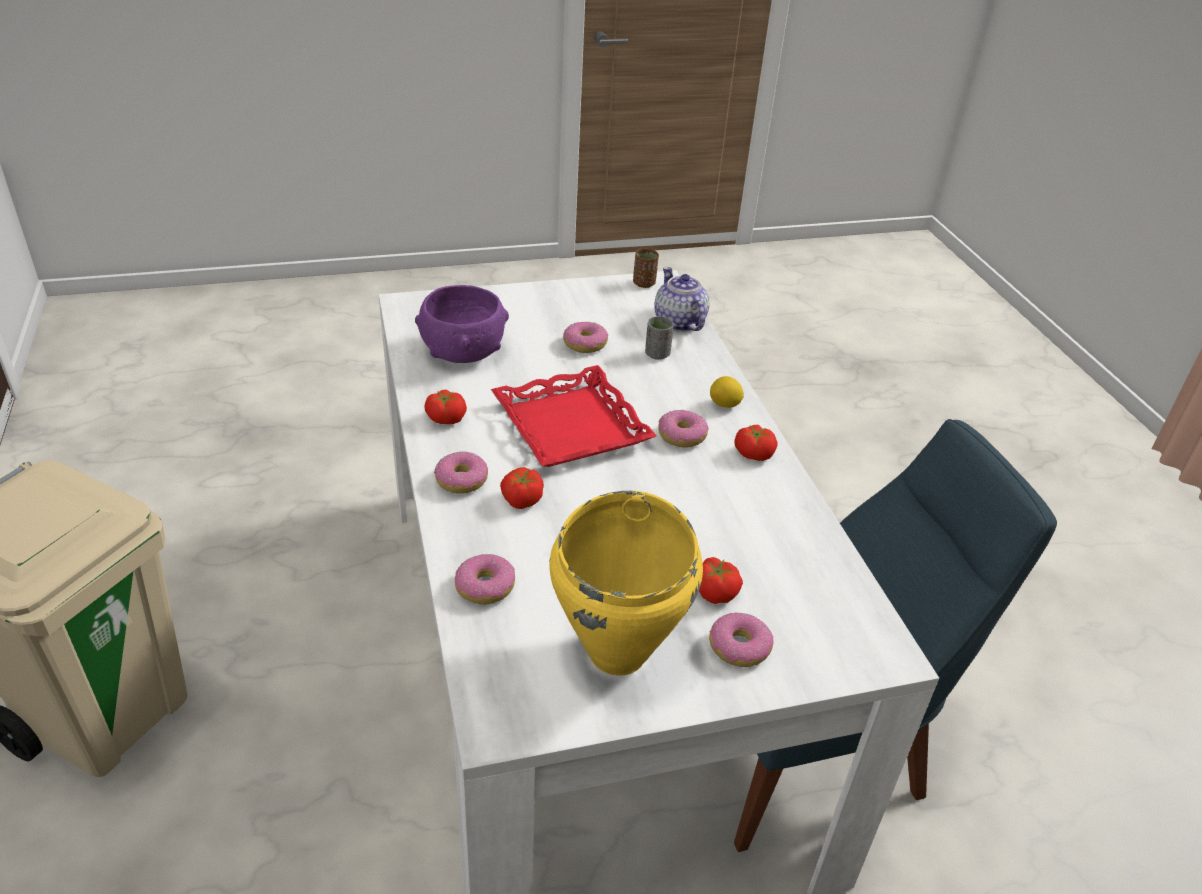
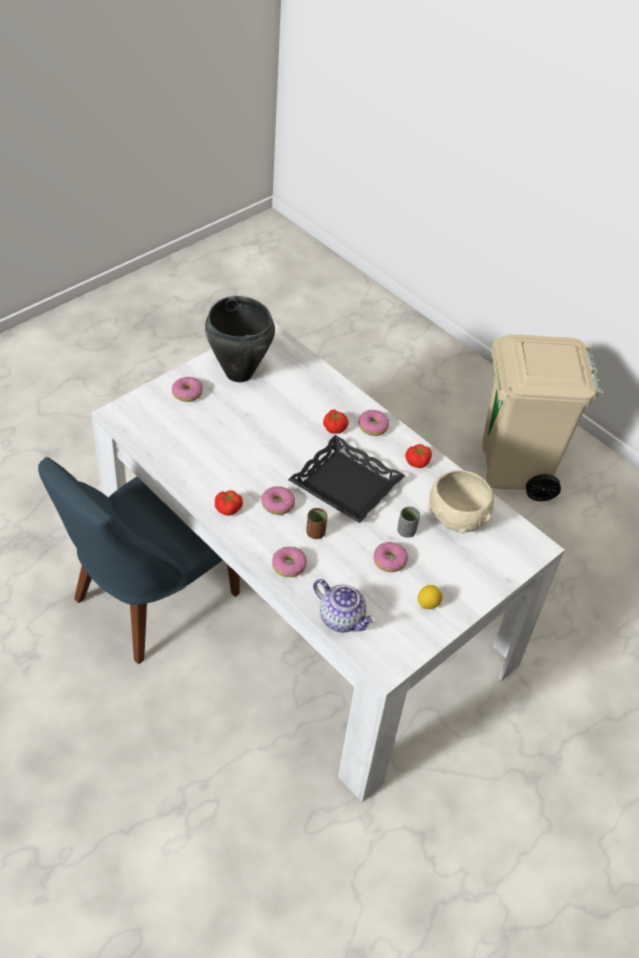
camera: 150 degrees right, 10 degrees up
(463, 352) = (457, 517): purple bowl -> beige bowl
(485, 586) = (315, 380): donut -> donut (289, 566)
(572, 426) = (345, 485): red tray -> black tray
(619, 652) = (238, 373): yellow cooking pot -> black cooking pot
(644, 283) = (398, 658): brown cup -> brown cup (315, 533)
(657, 354) = (335, 573): grey cup -> grey cup (406, 531)
(716, 591) = (210, 415): tomato -> none
(724, 405) = (265, 542): lemon -> lemon (428, 604)

